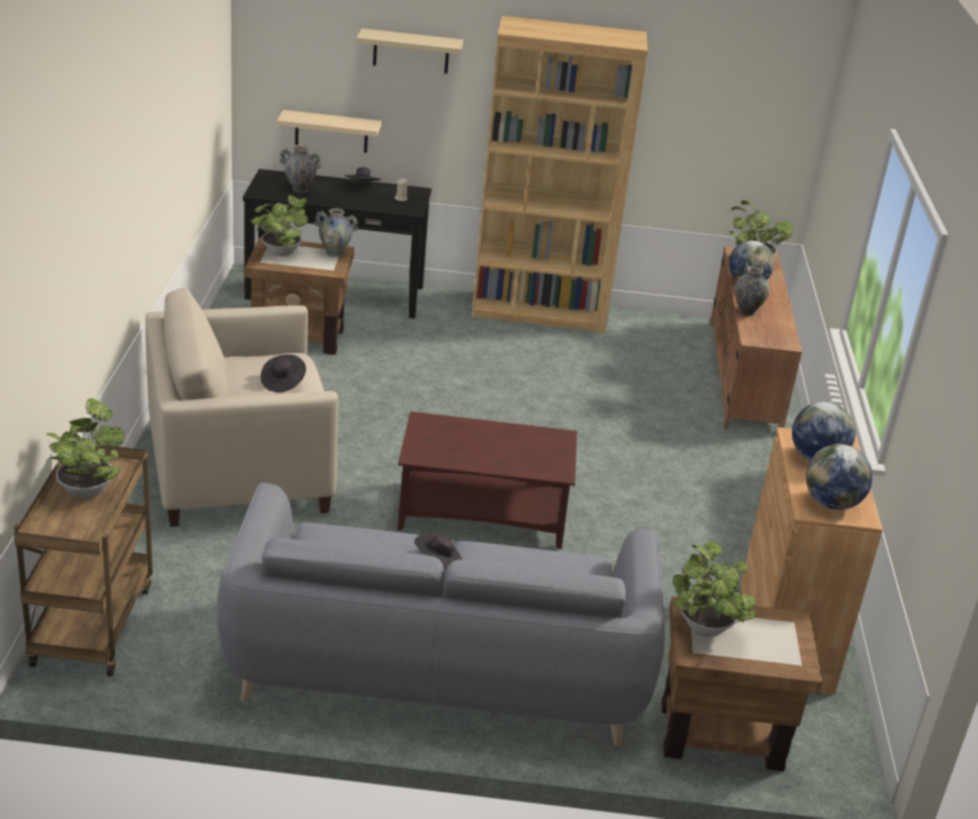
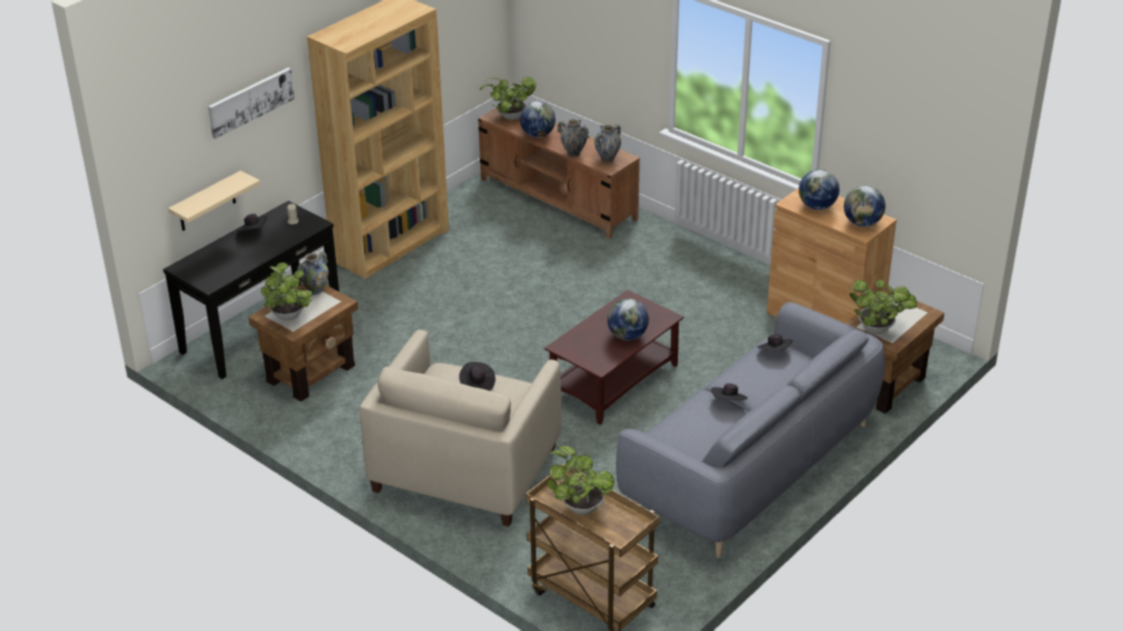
camera: 50 degrees left, 5 degrees up
(299, 189) = (225, 262): vase -> vase (607, 159)
(411, 51) = (250, 101): beige shelf -> picture
(491, 456) = (627, 336): none -> globe
(577, 568) = (774, 352): none -> black hat

